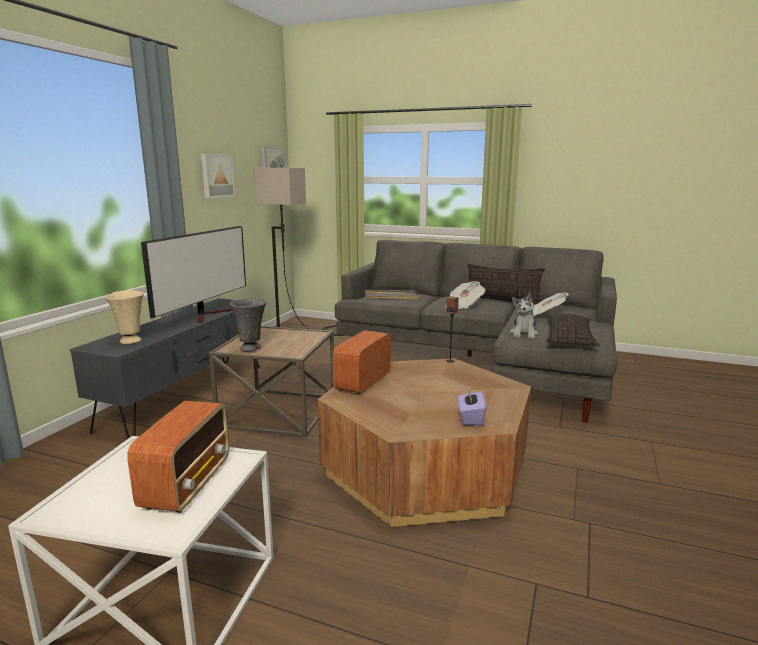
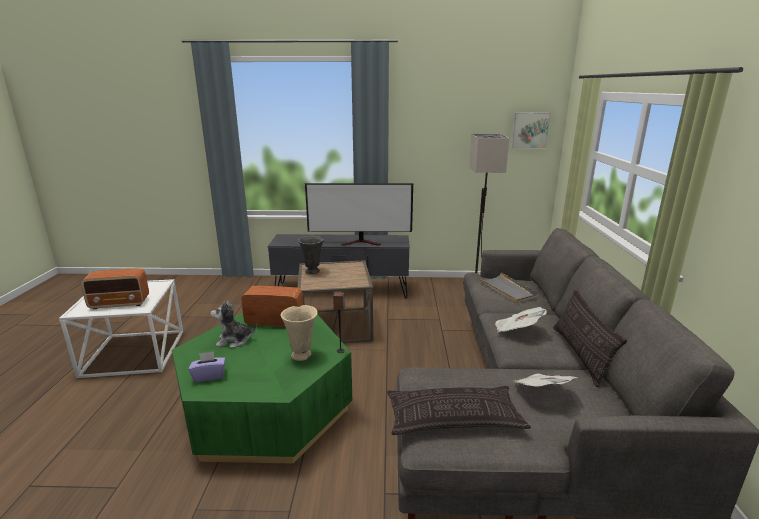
camera: 70 degrees right, 5 degrees up
(130, 340) = (296, 240): beige vase -> beige vase (302, 355)
(216, 175) = (442, 138): picture -> none
(425, 469) = (267, 409): brown coffee table -> green coffee table
(524, 334) = (440, 382): plush toy -> plush toy (234, 341)

